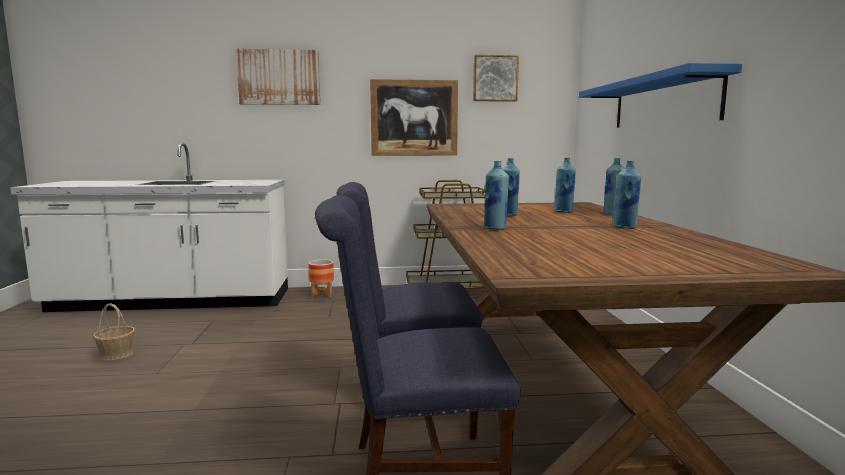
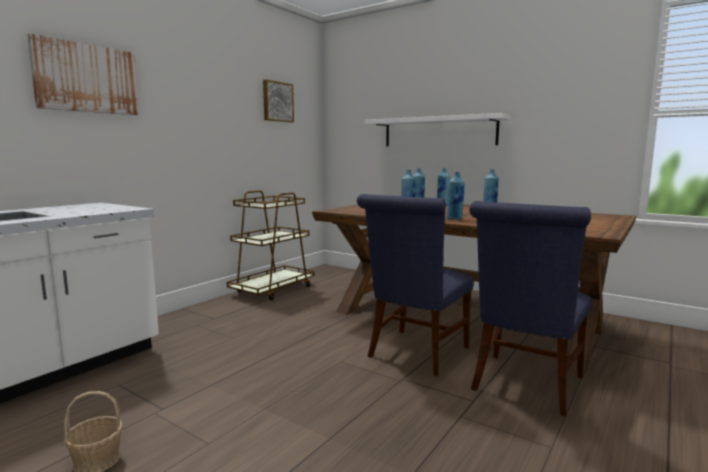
camera: 50 degrees left, 0 degrees up
(322, 295) = (171, 325): planter -> none
(414, 118) = (222, 133): picture -> none
(663, 102) = (438, 132): blue shelf -> white shelf

